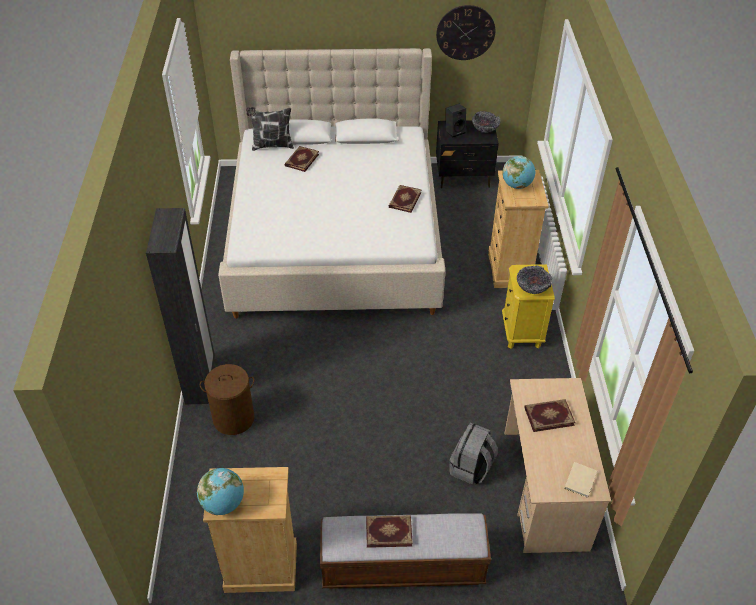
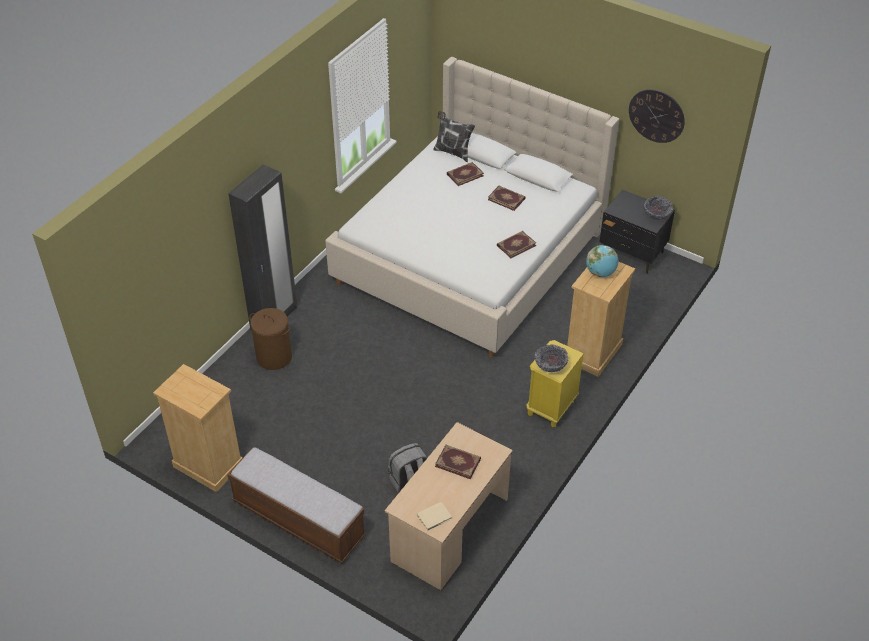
camera: 35 degrees right, 0 degrees up
(223, 503) = (172, 389): globe -> none
(388, 531) = (286, 479): book -> book (506, 199)
(455, 131) = (627, 205): black speaker -> none

